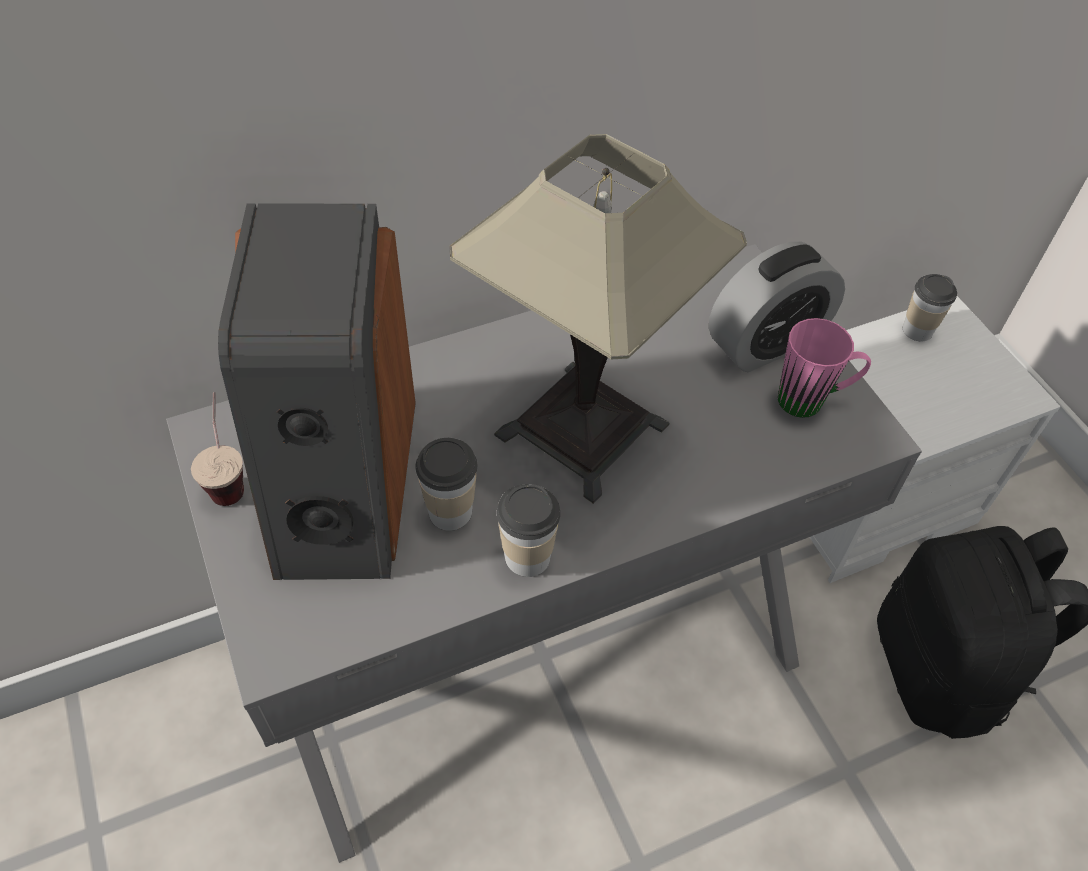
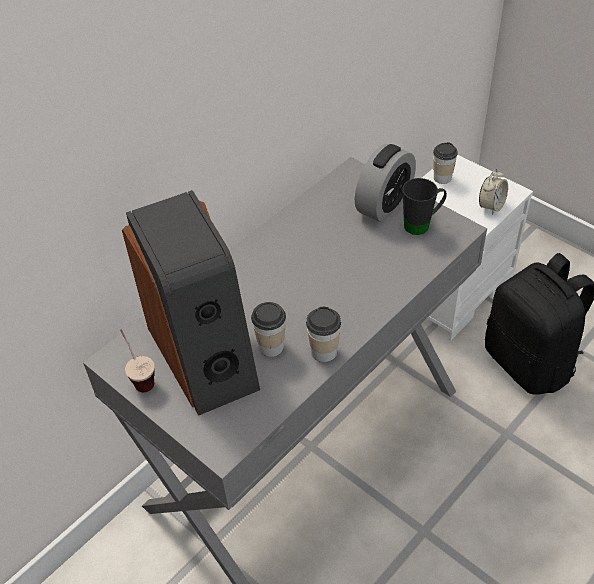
camera: 20 degrees left, 5 degrees down
(582, 430) = (315, 281): table lamp -> none
(812, 401) = (422, 224): pink mug -> black mug
(975, 405) = (491, 206): none -> alarm clock

